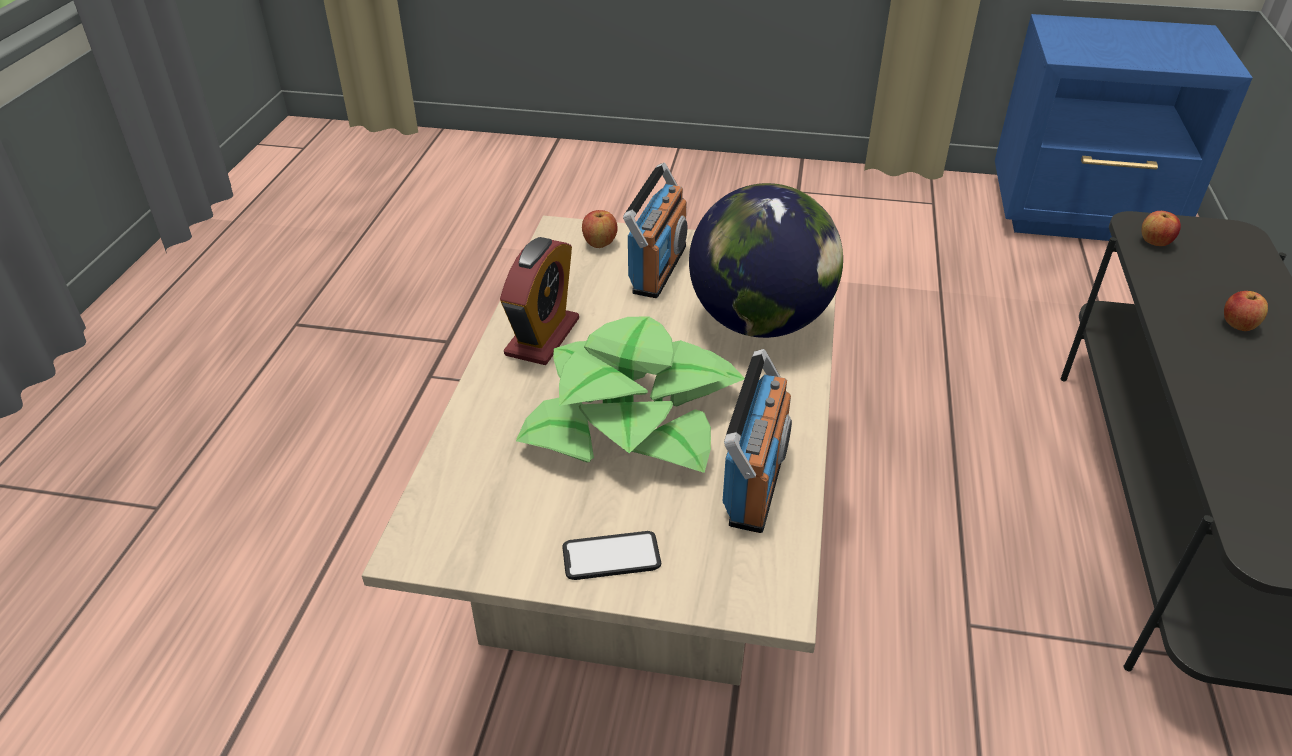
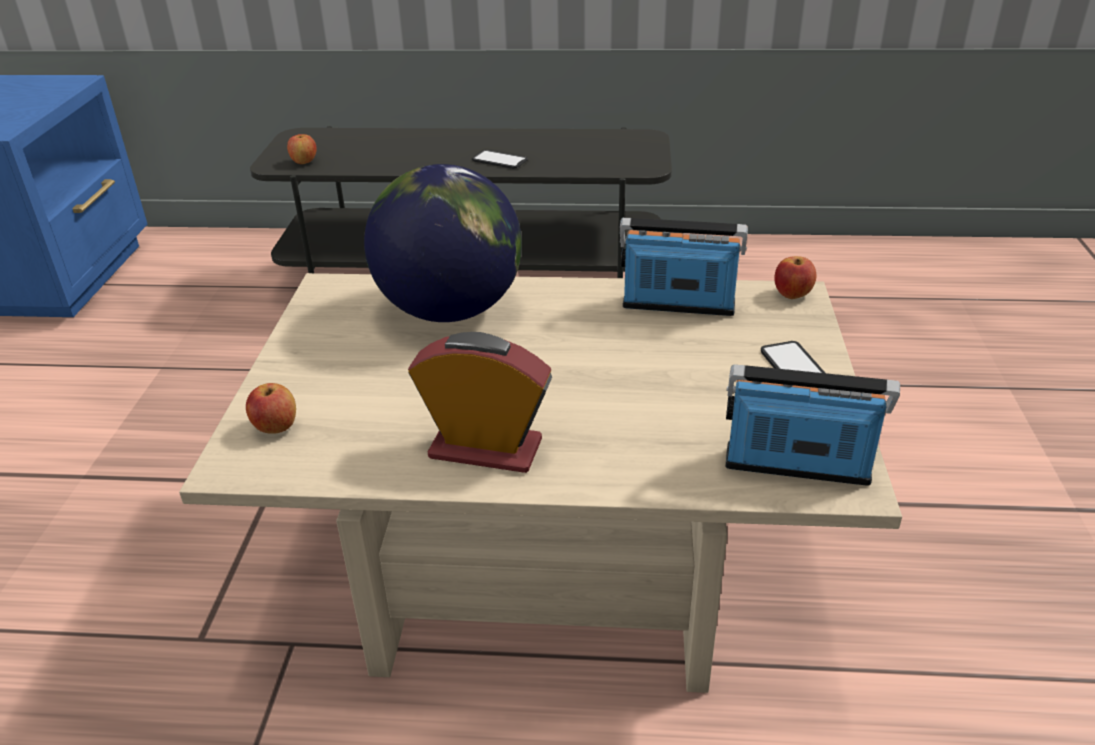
camera: 95 degrees left, 5 degrees down
(633, 420) = (617, 372): potted plant -> none
(658, 269) = (343, 378): radio -> radio (797, 467)
(1227, 394) = (499, 160): none -> phone
(1237, 325) = (420, 149): apple -> apple (792, 295)

